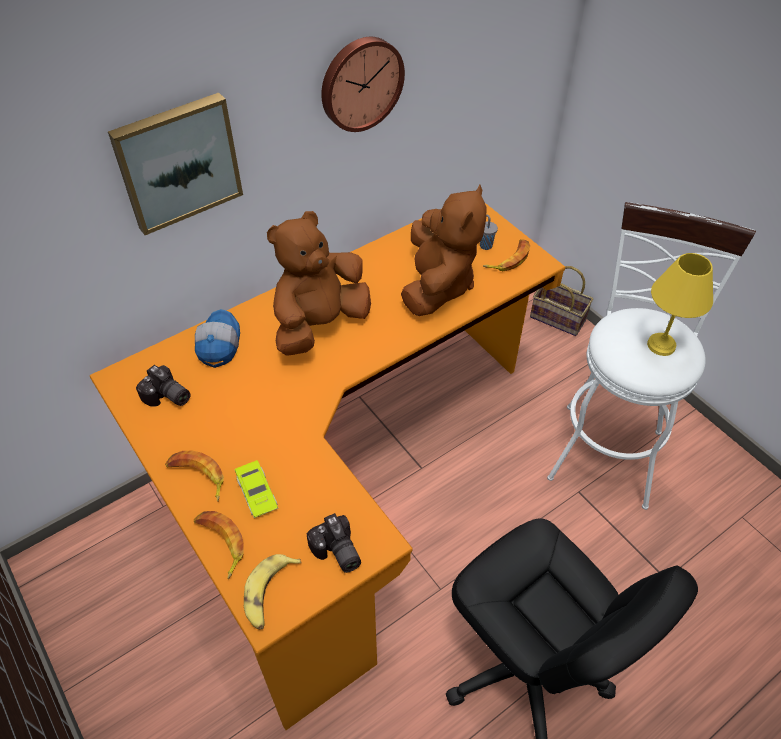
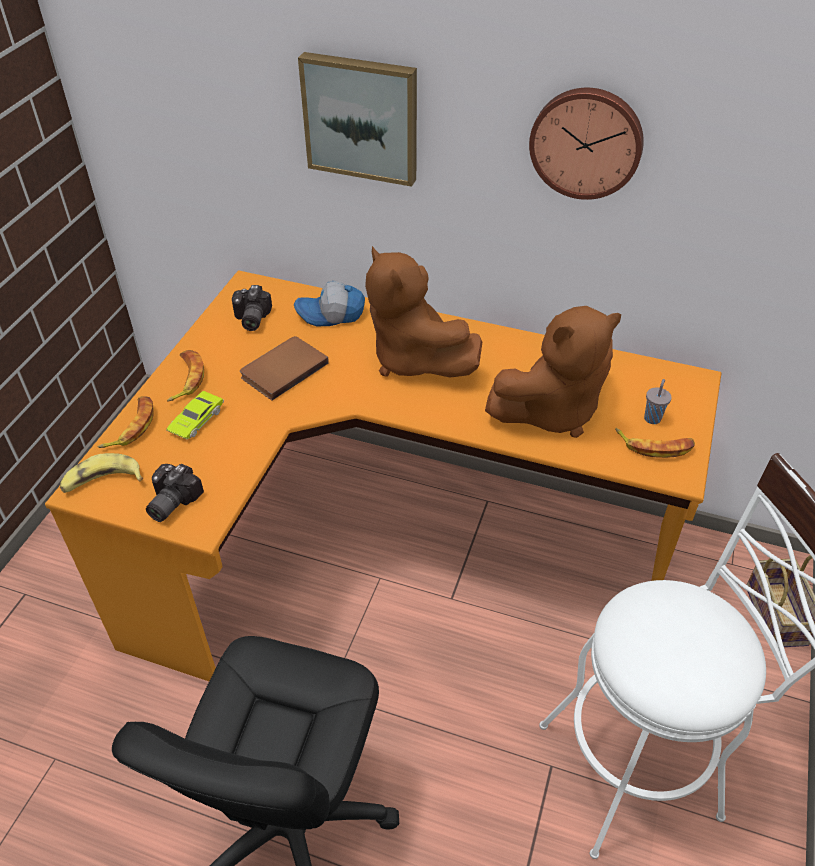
camera: 55 degrees right, 5 degrees down
(218, 344) = (331, 314): cap -> cap turned 150 degrees counterclockwise
(251, 406) = (282, 369): none -> brown book
(319, 324) = (414, 359): brown plush toy -> brown plush toy turned 135 degrees counterclockwise
(662, 345) = (692, 657): yellow table lamp -> none

